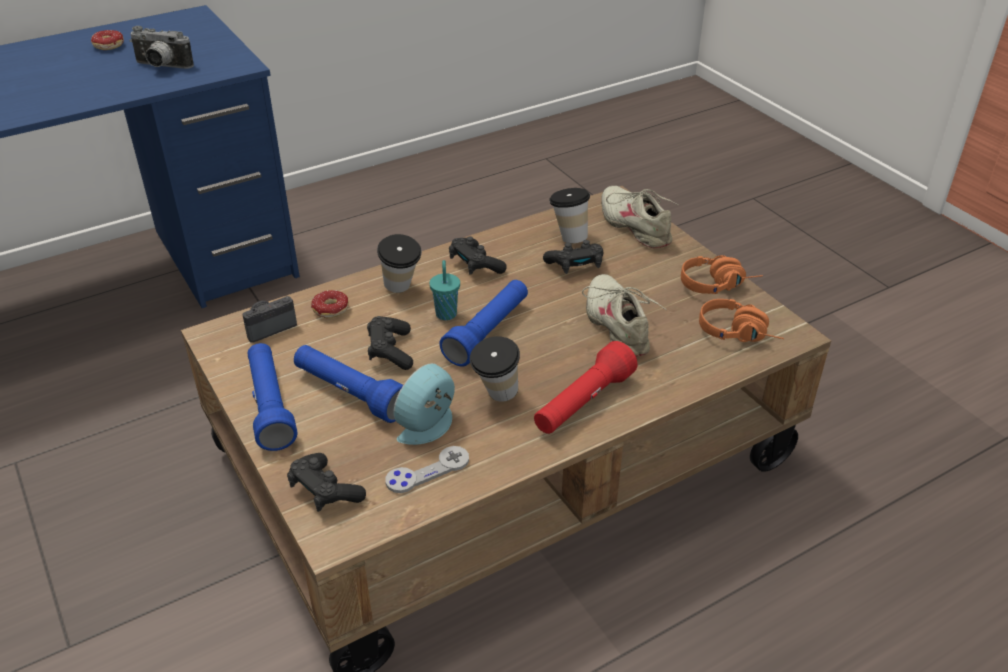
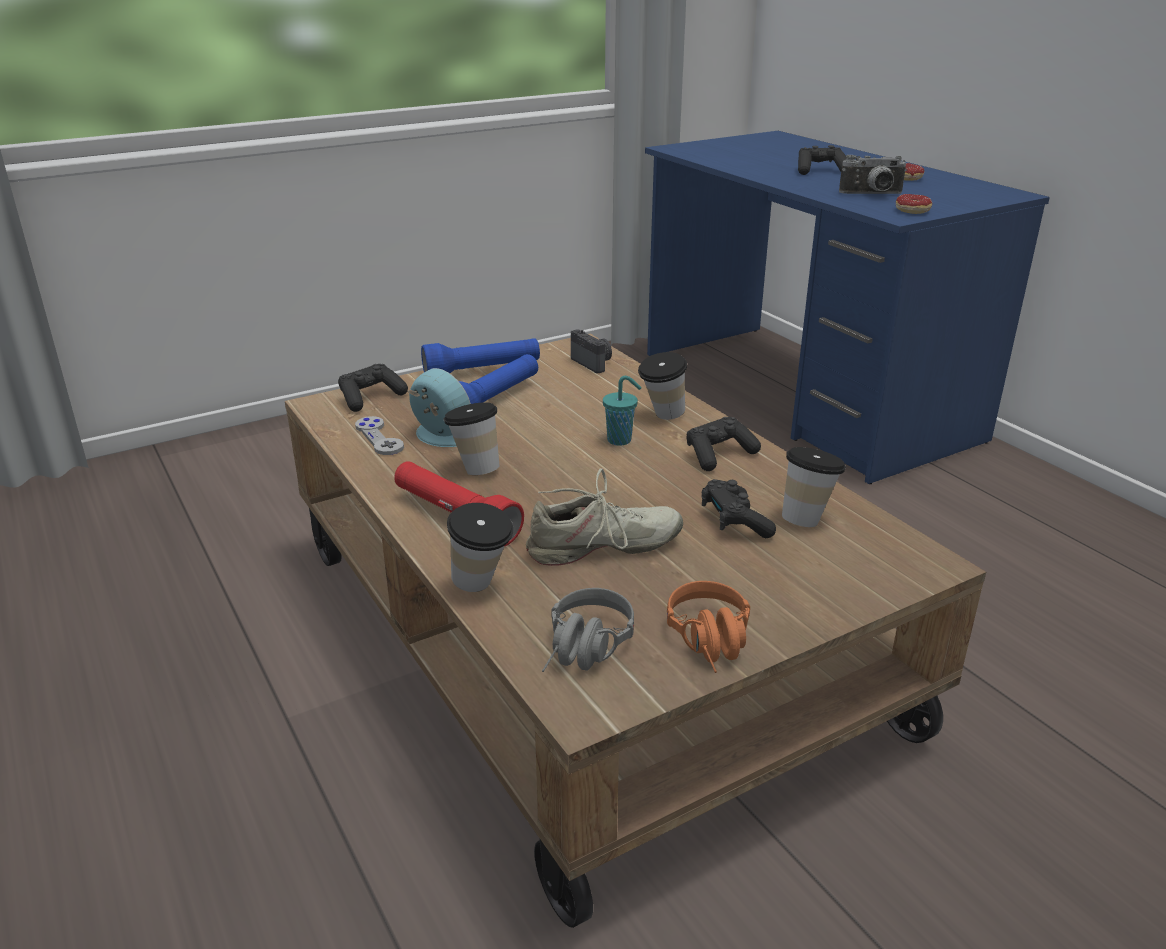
camera: 90 degrees right, 10 degrees down
(161, 67) = (872, 195): camera -> camera turned 105 degrees counterclockwise
(332, 313) = (616, 386): donut -> donut (907, 211)
(390, 351) = (554, 415): black game controller -> black game controller (820, 171)
(488, 332) = (586, 463): blue flashlight -> none
(635, 226) = (860, 576): beige shoe -> none
(678, 382) = (482, 586): none -> cup
(740, 333) = (585, 652): orange headphones -> grey headphones

